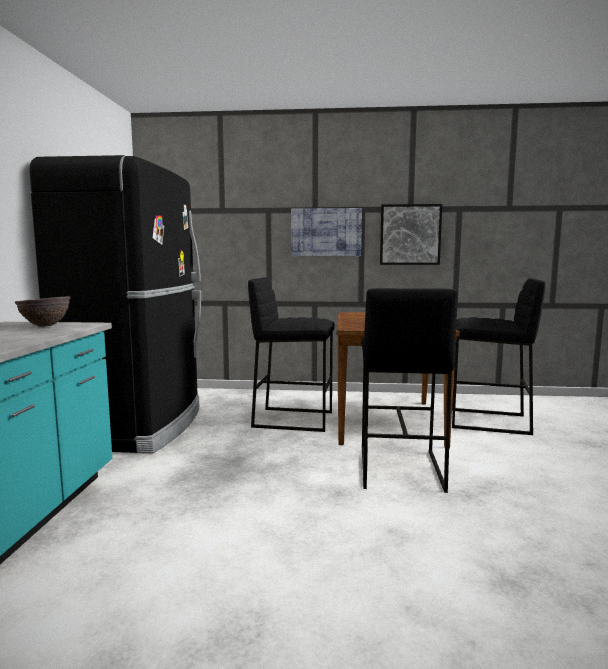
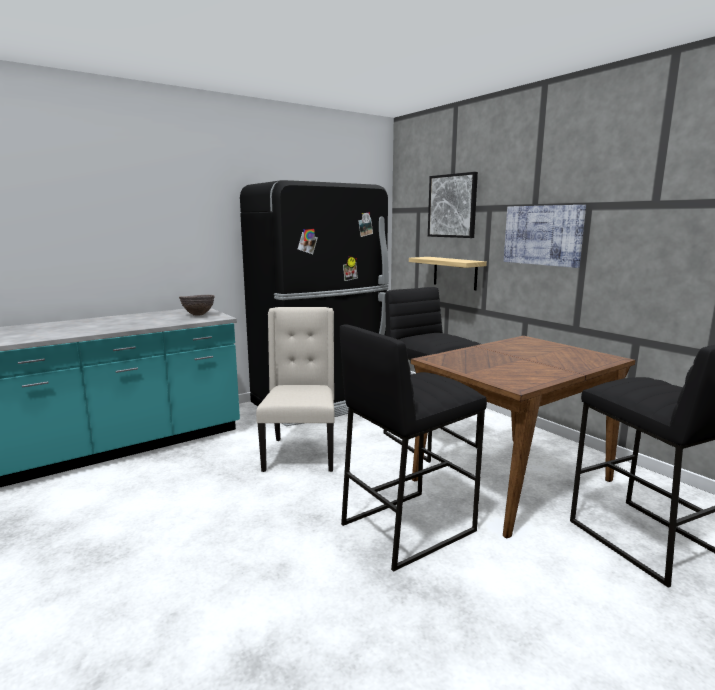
camera: 50 degrees right, 5 degrees up
(220, 465) = (301, 454): none -> beige chair
(233, 270) = (455, 273): none -> shelf
(410, 234) = (648, 242): picture -> picture (452, 206)

